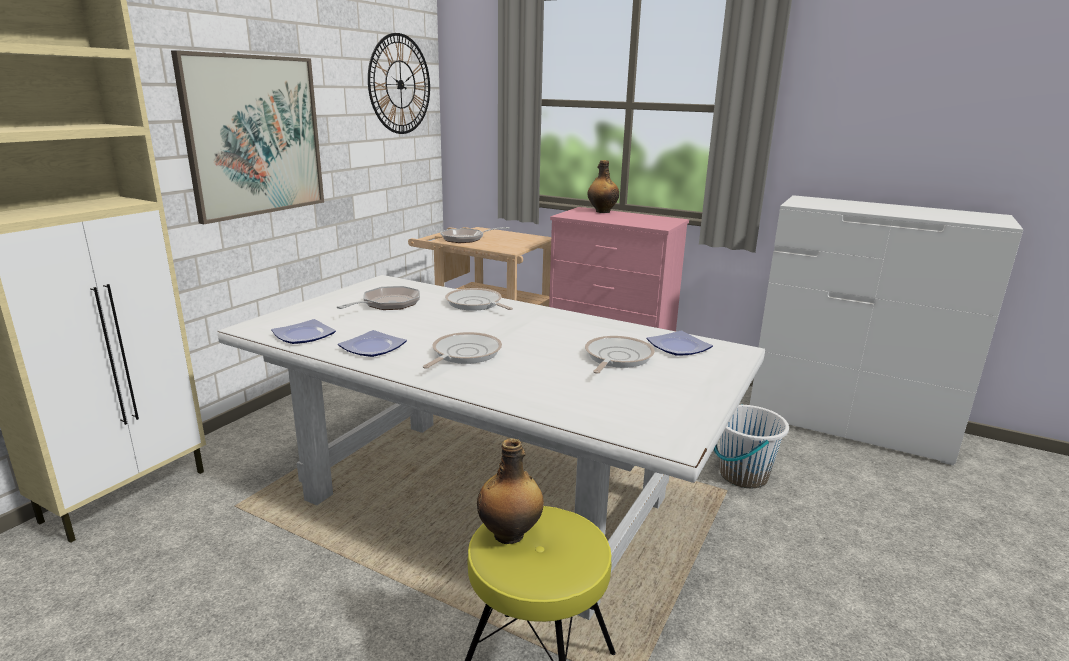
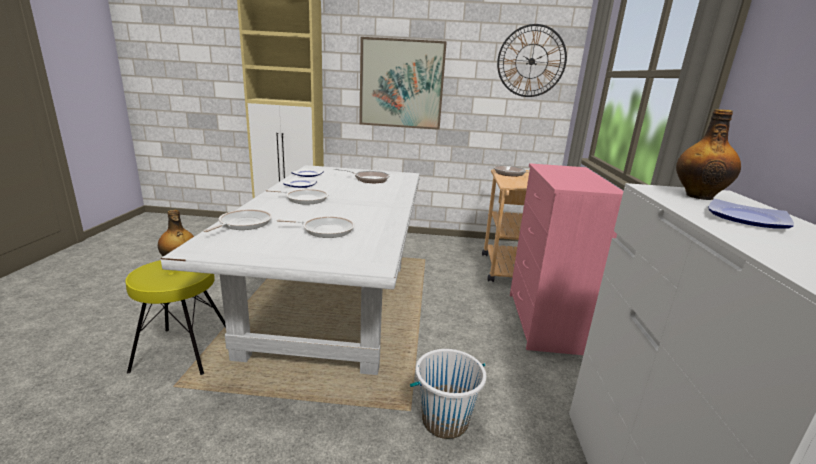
camera: 65 degrees right, 0 degrees up
(475, 304) = (391, 193): frying pan -> frying pan (243, 224)
(602, 211) = (583, 172): bottle -> bottle (698, 196)
(677, 347) = (363, 245): plate -> plate (745, 218)

